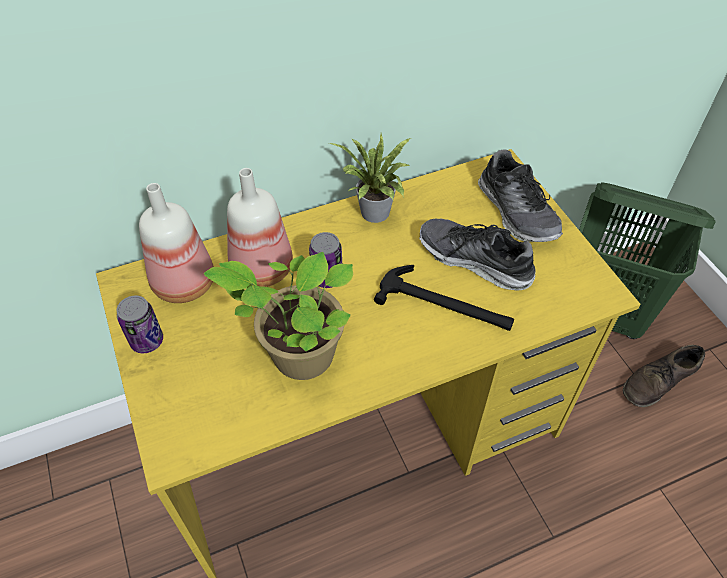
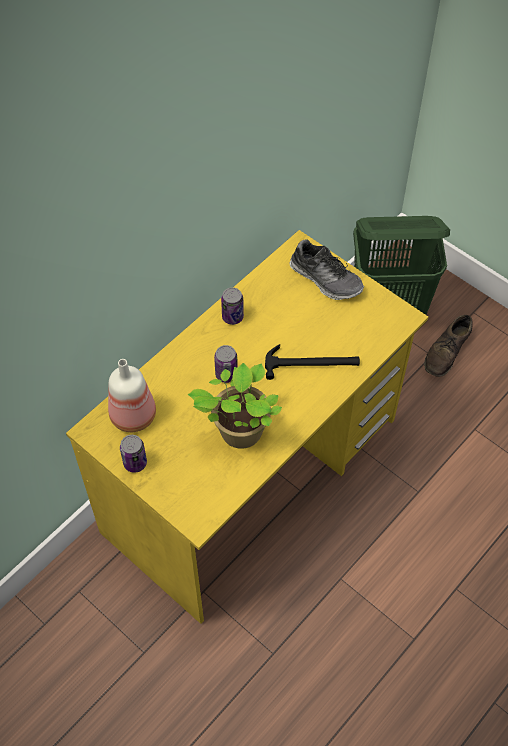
camera: 25 degrees left, 5 degrees up
(261, 270) = (179, 386): bottle -> none
(375, 215) = (232, 317): potted plant -> can
(475, 261) = (315, 325): shoe -> none

